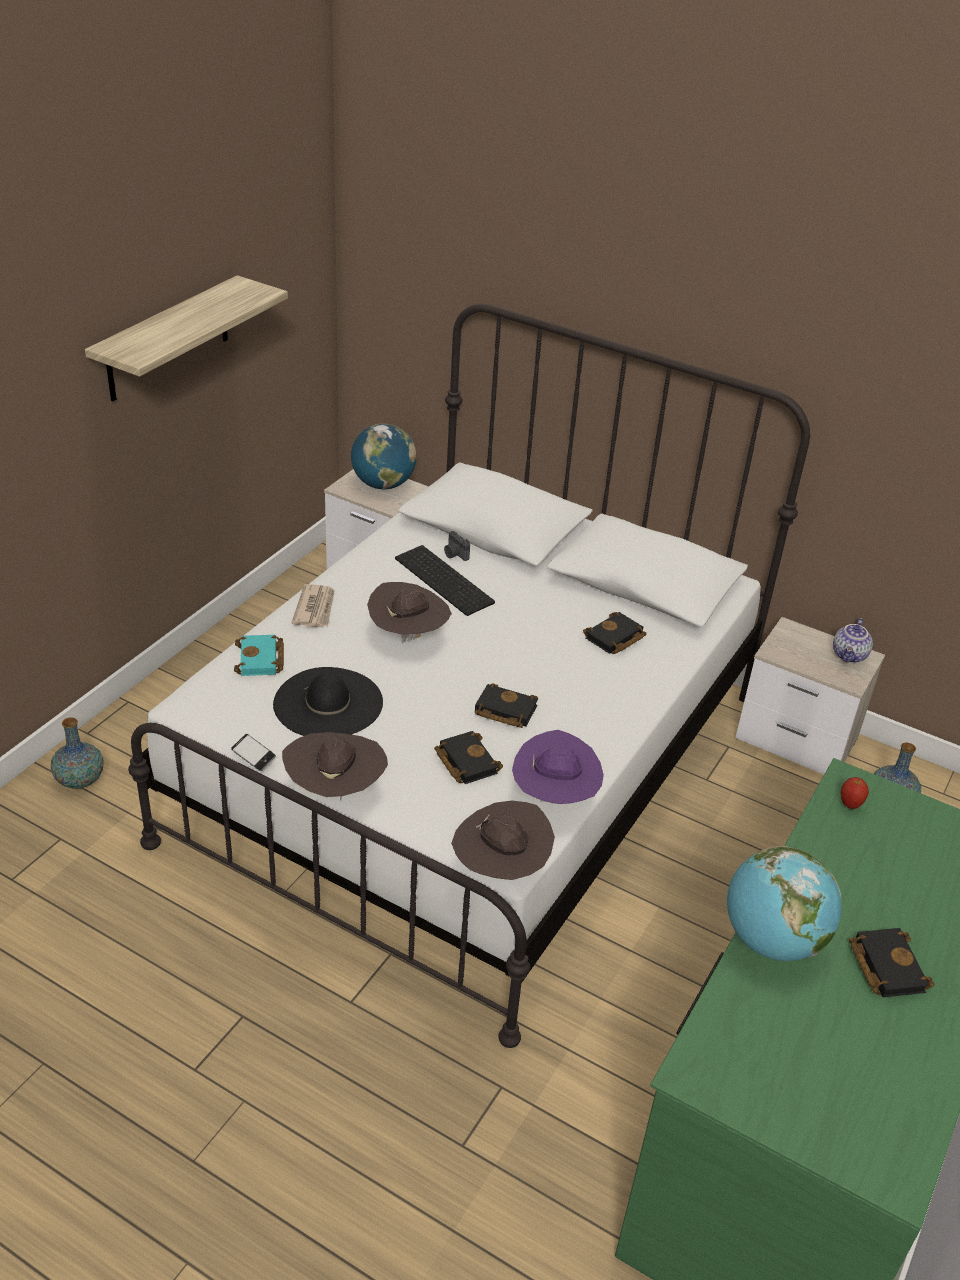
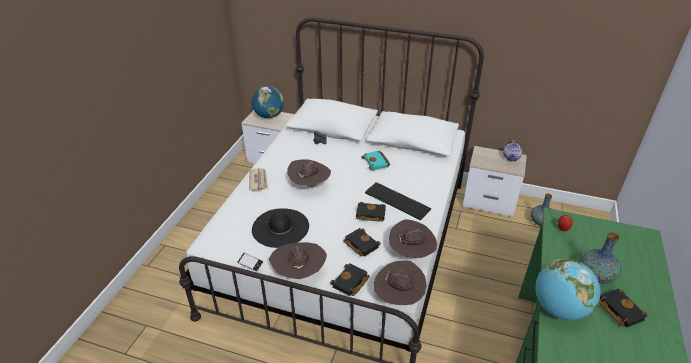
camera: 10 degrees left, 0 degrees up
(80, 780) = (149, 291): vase -> vase (596, 276)
(168, 339) = (156, 54): shelf -> none
(261, 660) = (239, 212): turquoise book -> turquoise book (376, 162)
(446, 580) = (319, 155): keyboard -> keyboard (398, 200)
(554, 797) = (411, 254): purple hat -> brown hat
(614, 638) = (409, 169): black book -> black book (350, 283)

